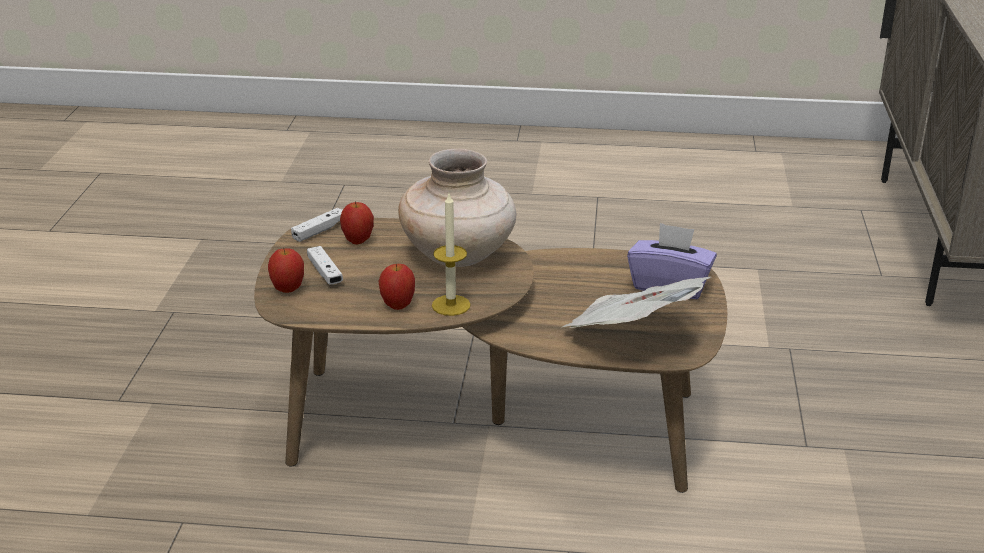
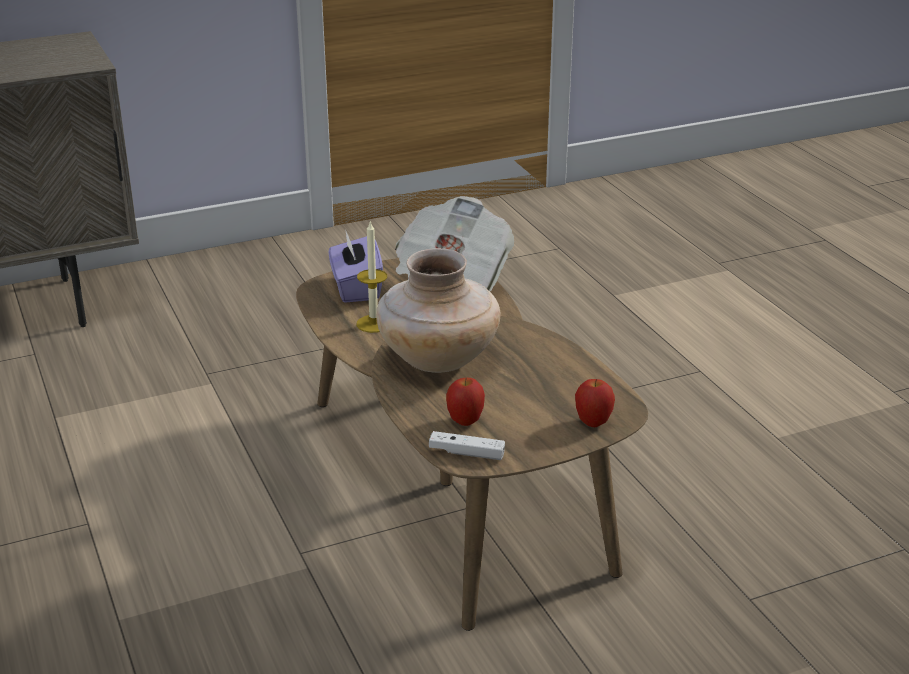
camera: 120 degrees left, 0 degrees up
(325, 273) = (542, 416): white game controller -> none
(398, 306) = (553, 360): apple -> none
(451, 305) = (524, 337): candle -> candle (373, 323)

